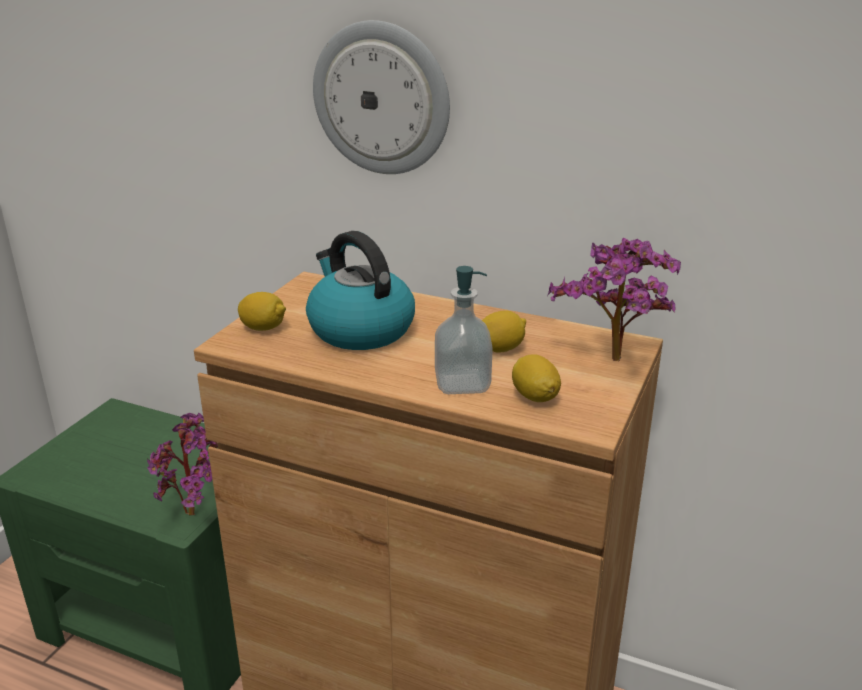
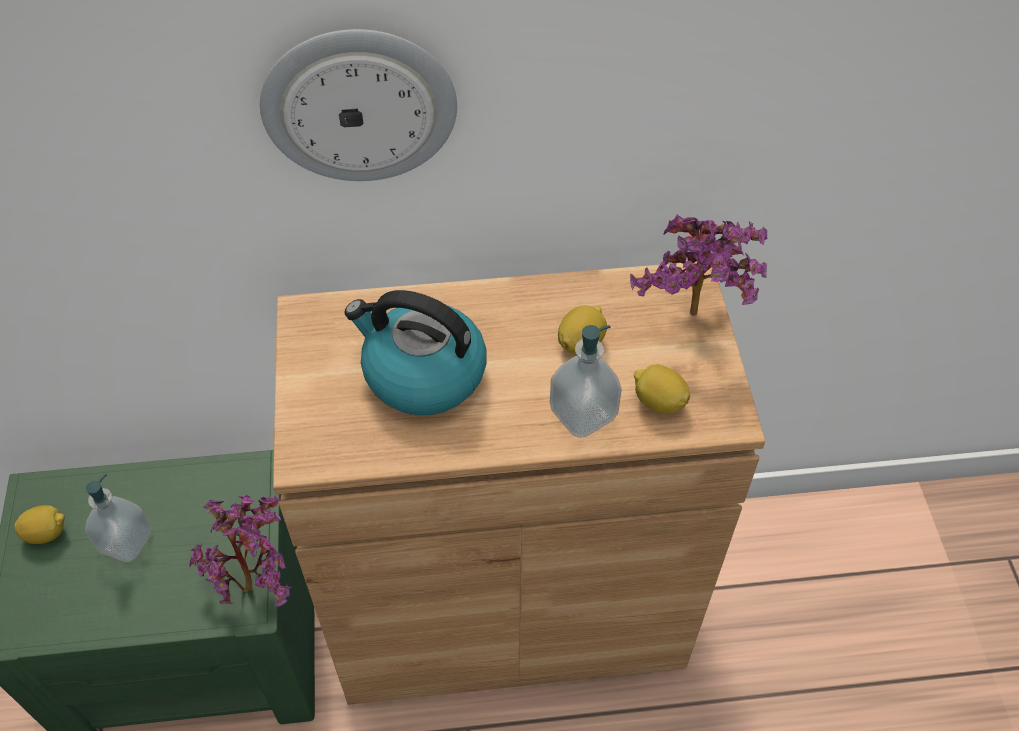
camera: 30 degrees left, 25 degrees up
(141, 456) = (126, 541): none -> soap dispenser
(263, 328) = (319, 417): lemon -> lemon (46, 533)

